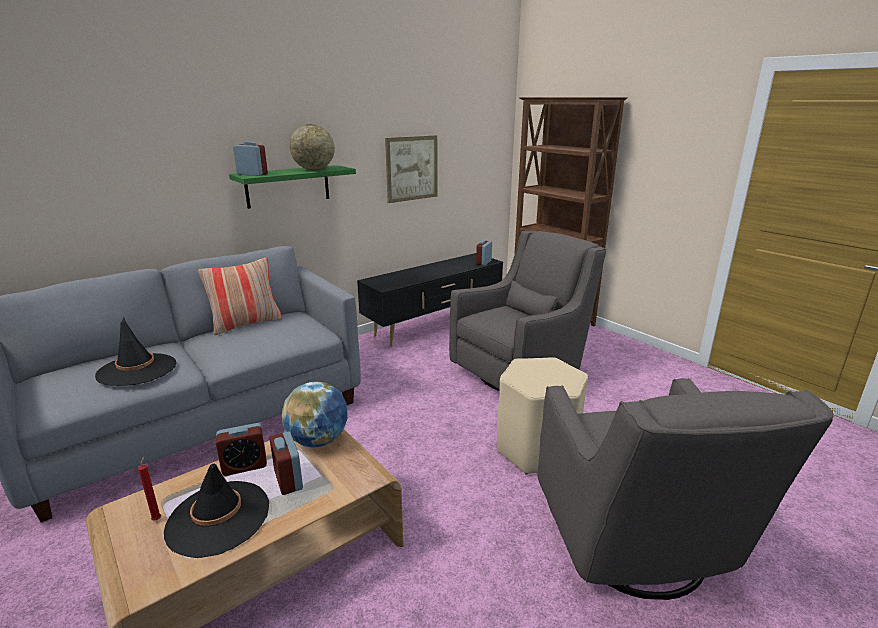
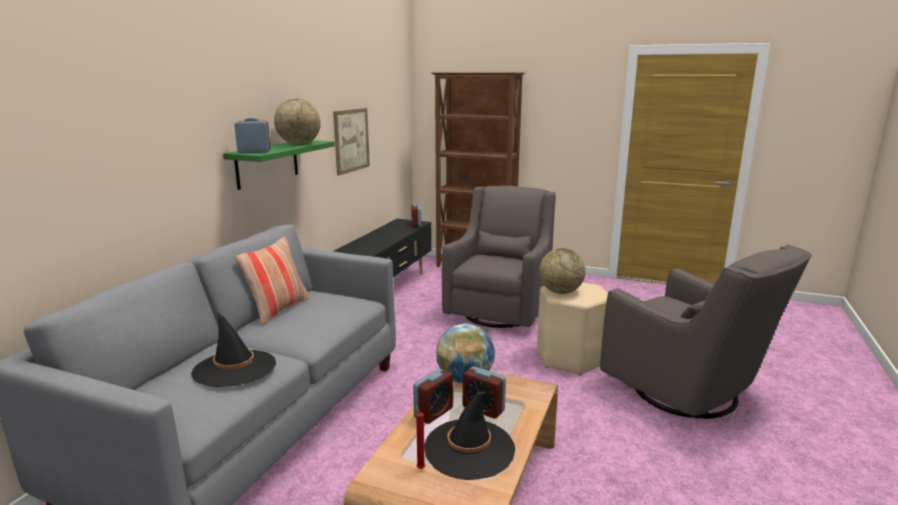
camera: 30 degrees left, 5 degrees down
(524, 371) = (560, 292): none -> globe

